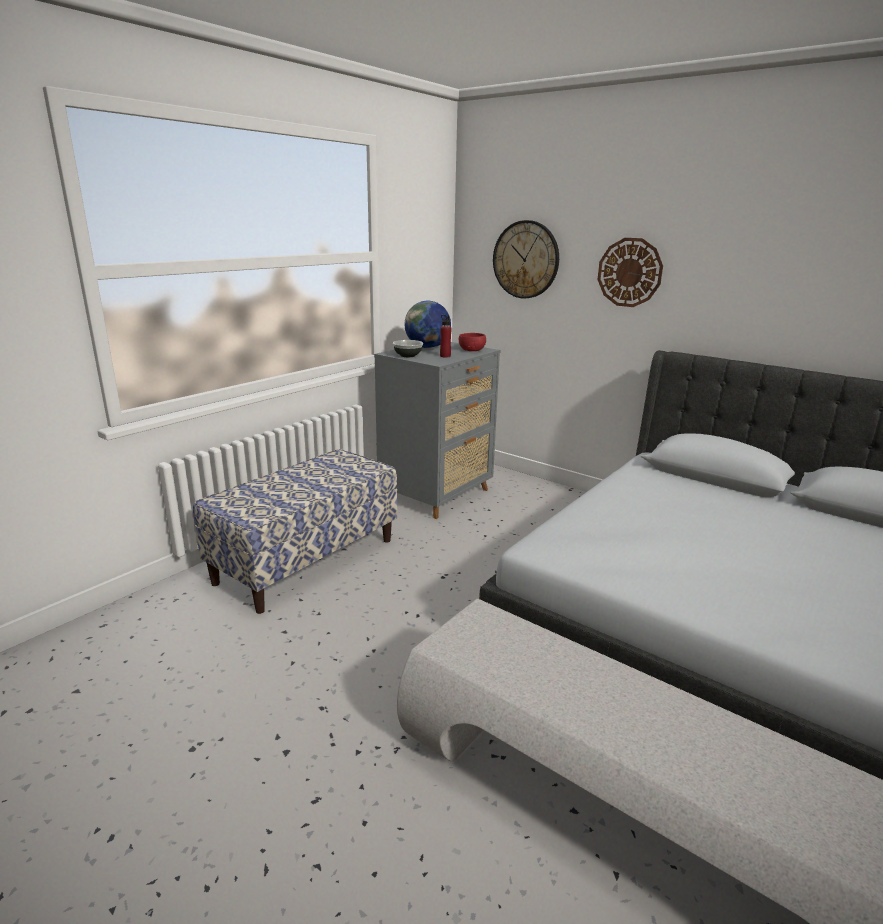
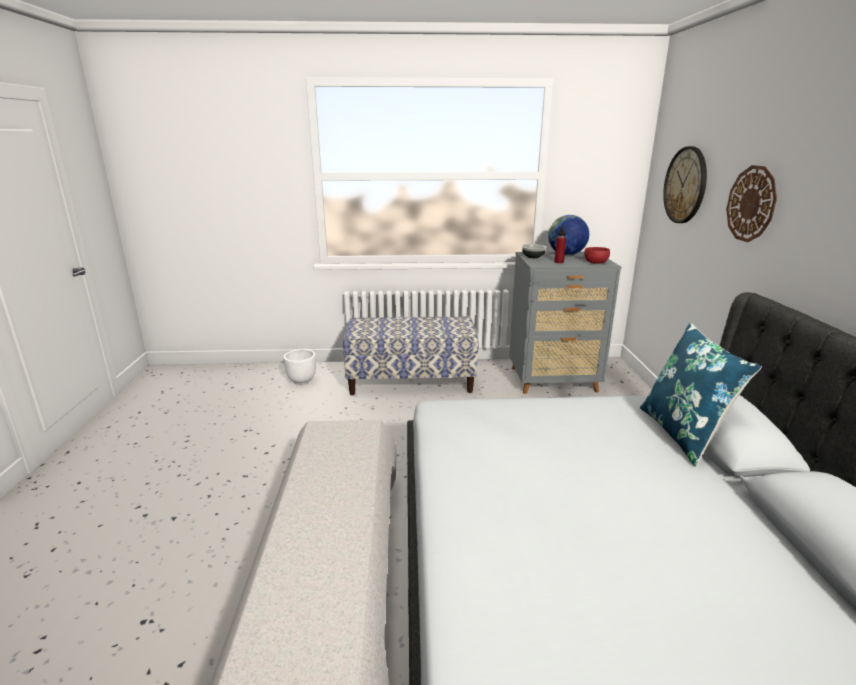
camera: 50 degrees right, 0 degrees up
(150, 634) = (302, 381): none -> white planter
(700, 482) = (683, 434): none -> blue pillow

